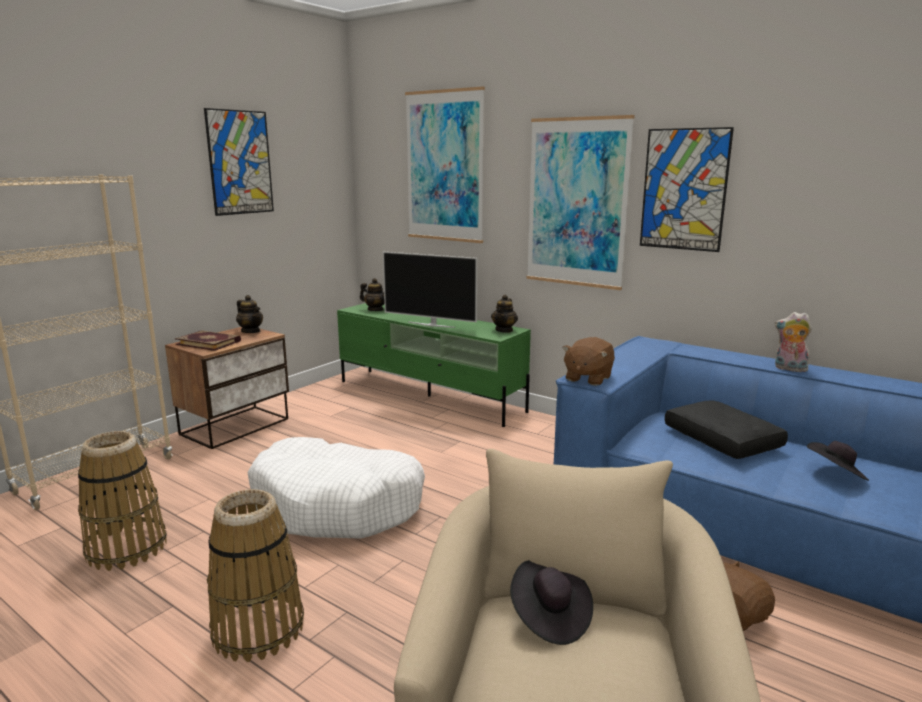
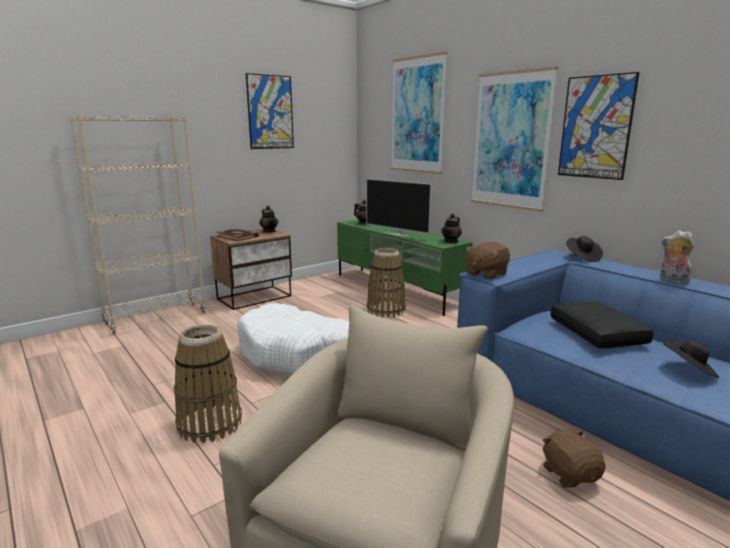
camera: 15 degrees right, 0 degrees up
(127, 548) = (154, 363): basket -> basket (386, 310)
(549, 617) = (370, 434): black hat -> black hat (582, 257)

